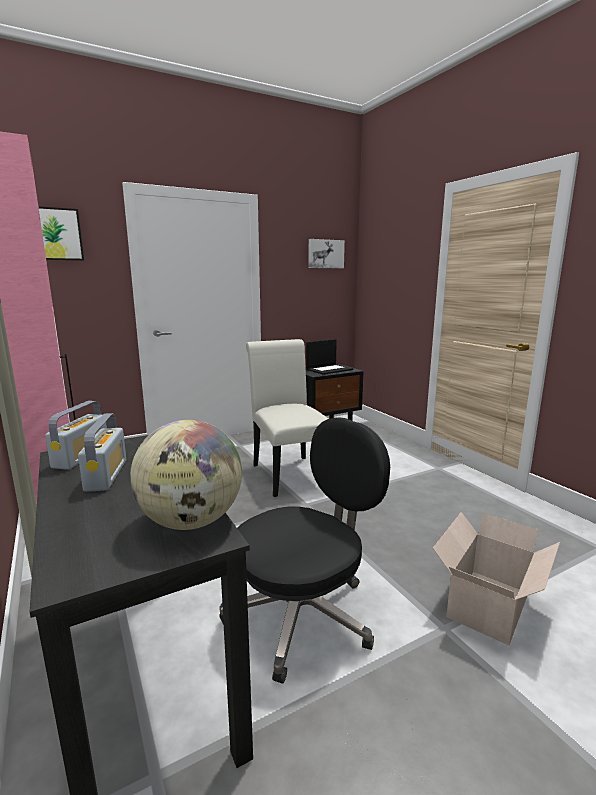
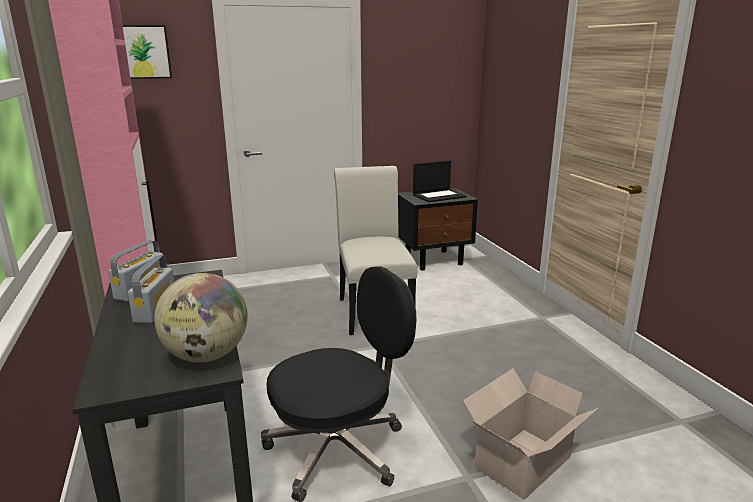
camera: 10 degrees right, 5 degrees up
(325, 254) = (441, 60): picture -> none

